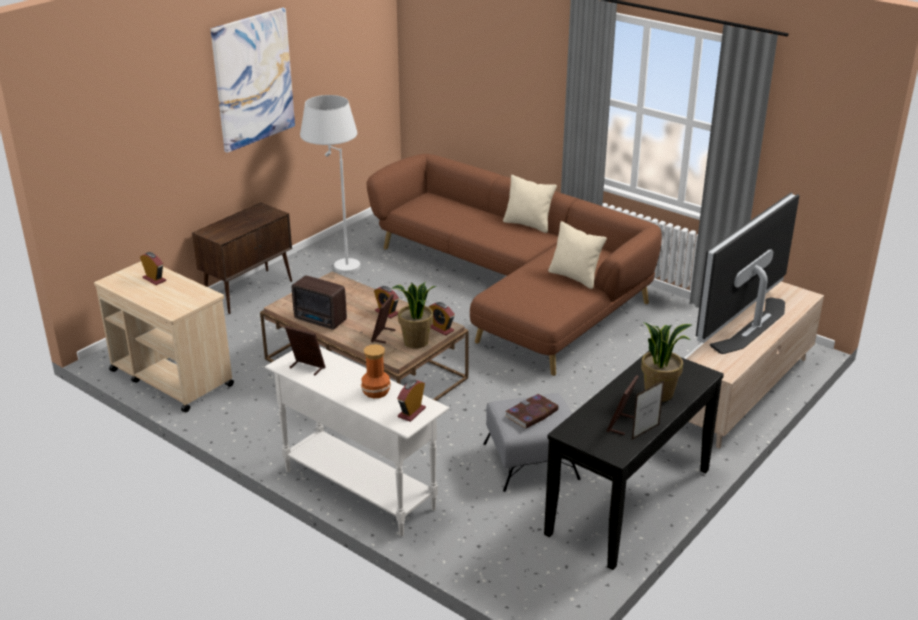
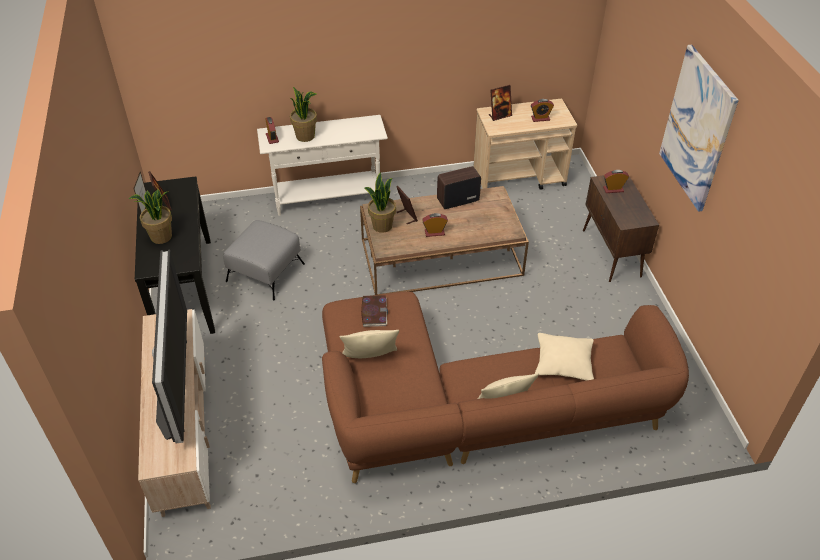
camera: 130 degrees right, 15 degrees up
(306, 367) = (359, 125): picture frame -> picture frame (500, 115)
(336, 262) = (623, 322): white floor lamp -> none
(376, 391) = (305, 136): vase -> potted plant
(441, 329) = (384, 245): alarm clock -> alarm clock (613, 189)
(455, 217) = (563, 363): none -> beige pillow
(531, 413) = (258, 238): book -> book (374, 312)

